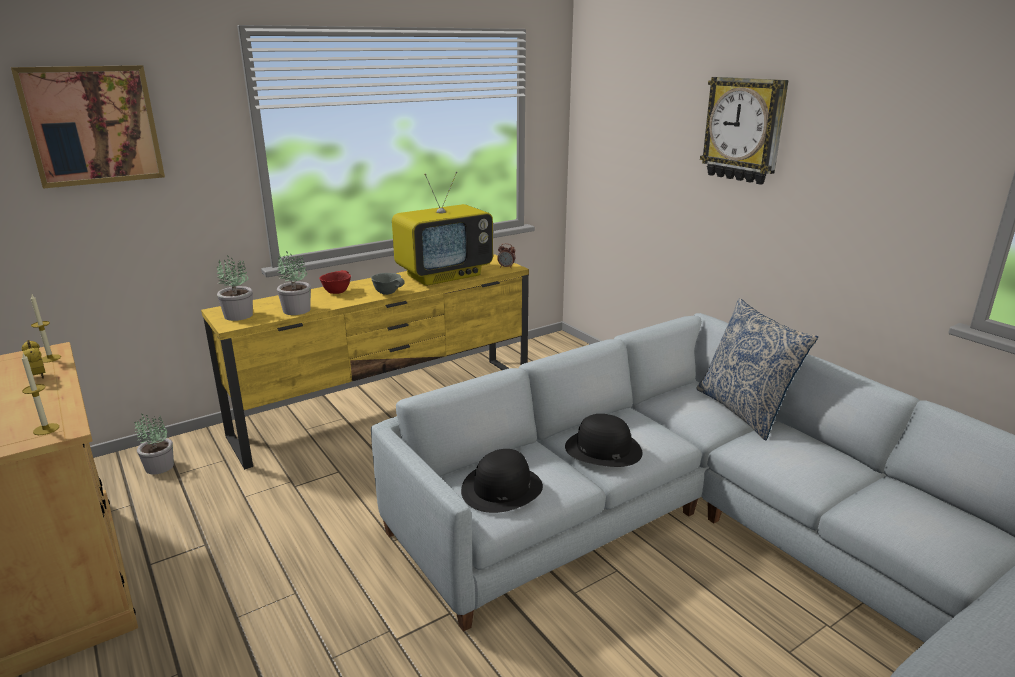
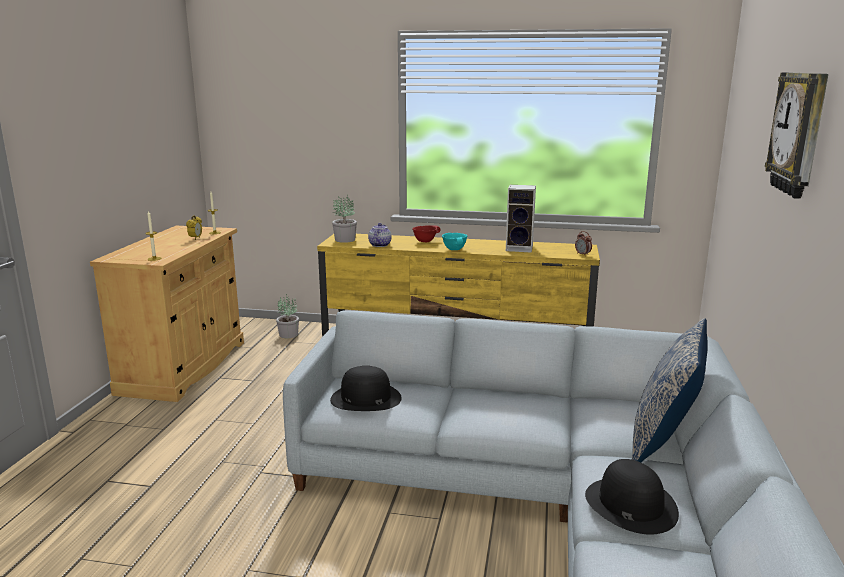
camera: 45 degrees right, 5 degrees down
(92, 125) = (298, 97): picture -> none
(296, 310) = (379, 245): potted plant -> teapot
(388, 293) = (455, 249): grey bowl -> turquoise bowl
(444, 275) = (520, 248): television -> speaker
(603, 449) = (476, 409): black hat -> black hat (630, 504)

